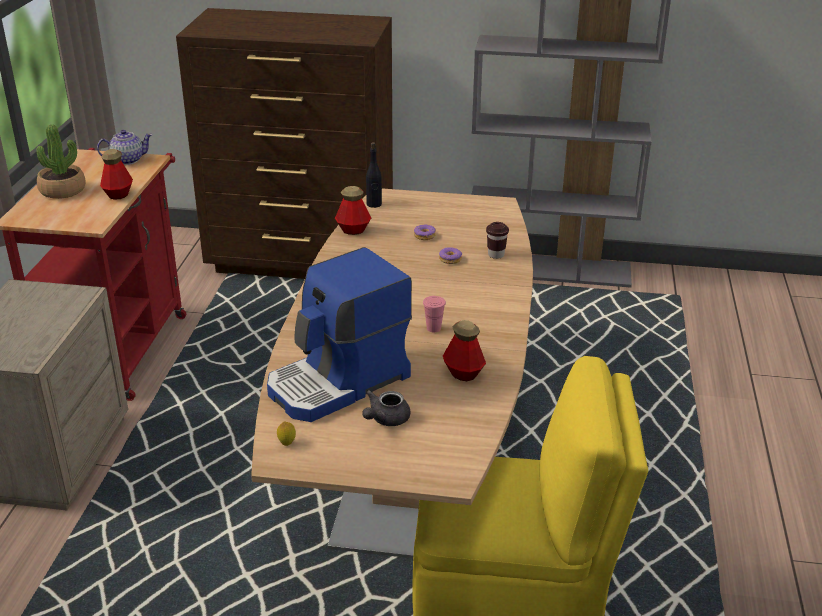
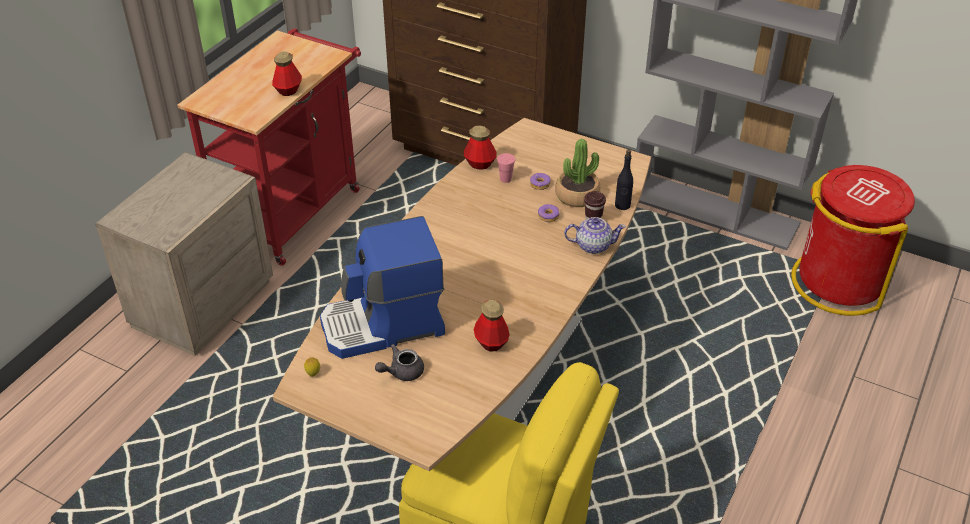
camera: 20 degrees right, 10 degrees up
(62, 190) = (246, 77): potted plant -> potted plant (577, 195)
(127, 160) = (313, 52): teapot -> teapot (592, 245)
(374, 204) = (514, 138): black bottle -> black bottle (622, 205)
(433, 328) = (492, 289): pink cup -> pink cup (505, 179)
(691, 303) = (838, 282): none -> red trash can

